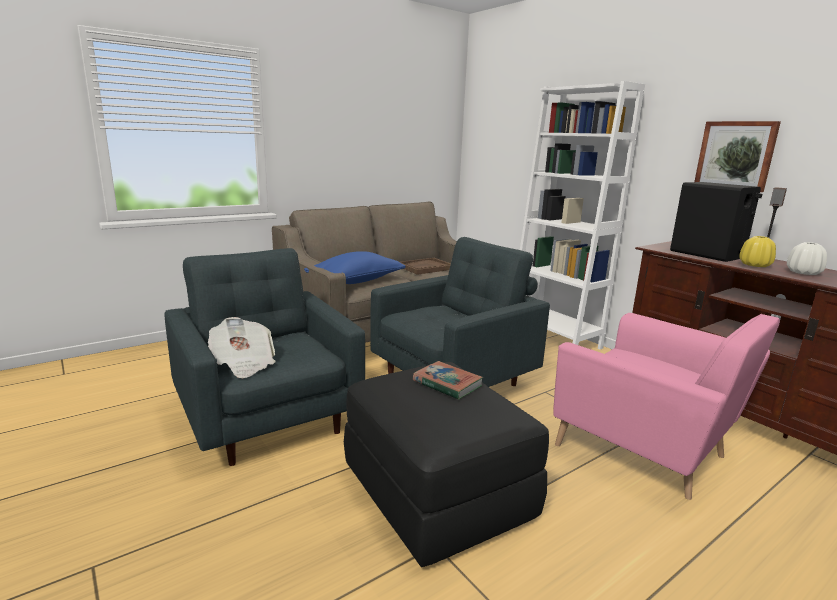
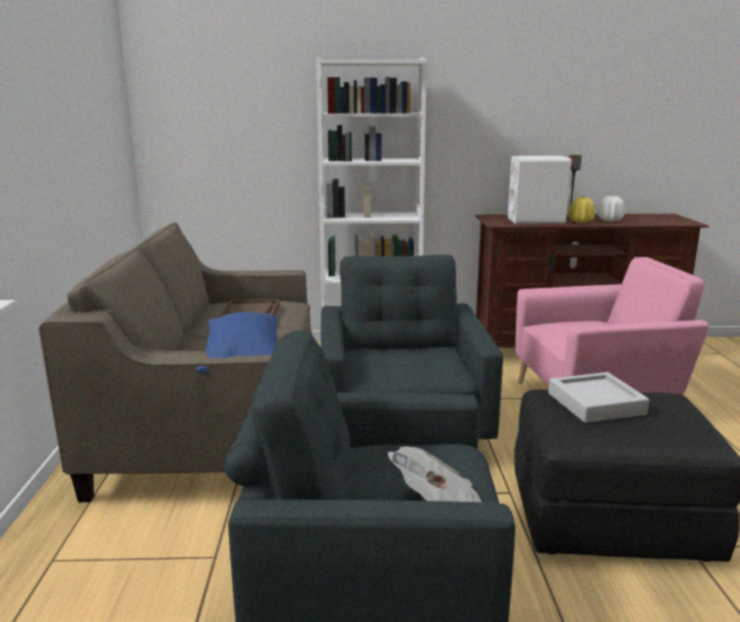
camera: 55 degrees left, 0 degrees up
(447, 384) = (596, 404): book -> grey tray
(707, 254) = (536, 220): black speaker -> white speaker
(735, 155) = (516, 129): picture -> none

